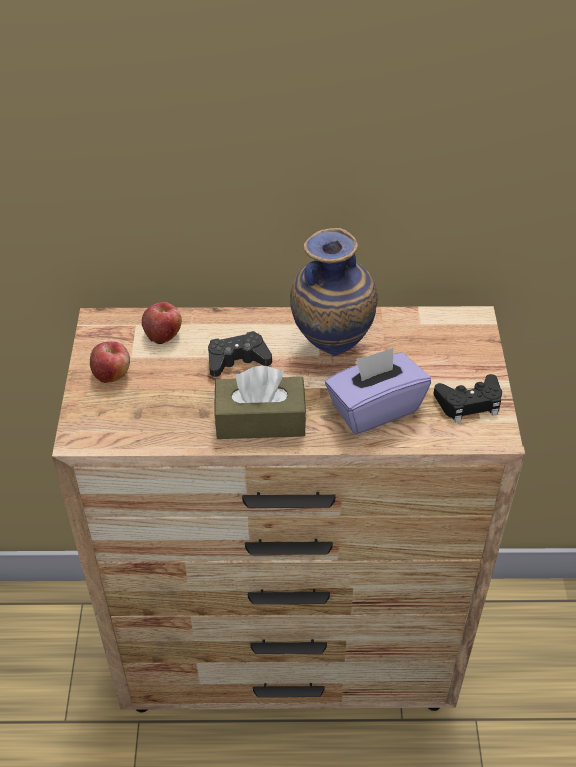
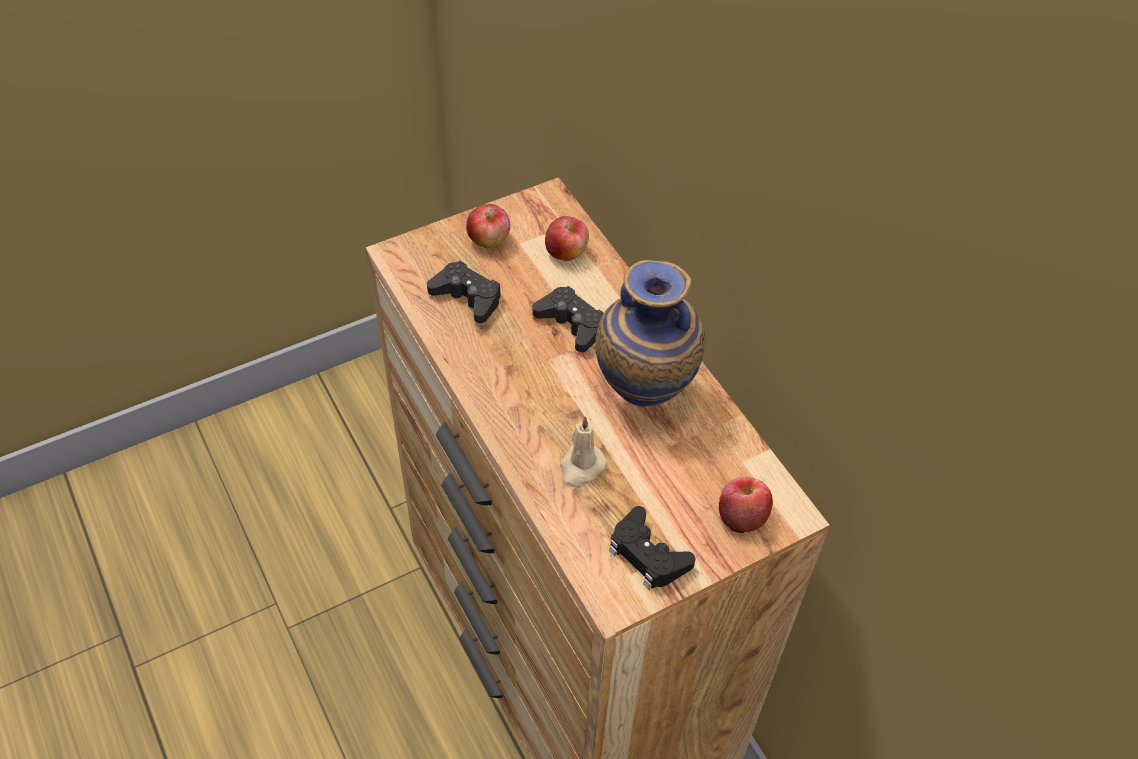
camera: 60 degrees right, 5 degrees up
(163, 410) = (467, 297): none -> black game controller
(260, 420) = (501, 377): brown tissue box -> none
(374, 408) = (581, 467): purple tissue box -> beige candle
(464, 343) = (742, 515): none -> apple

